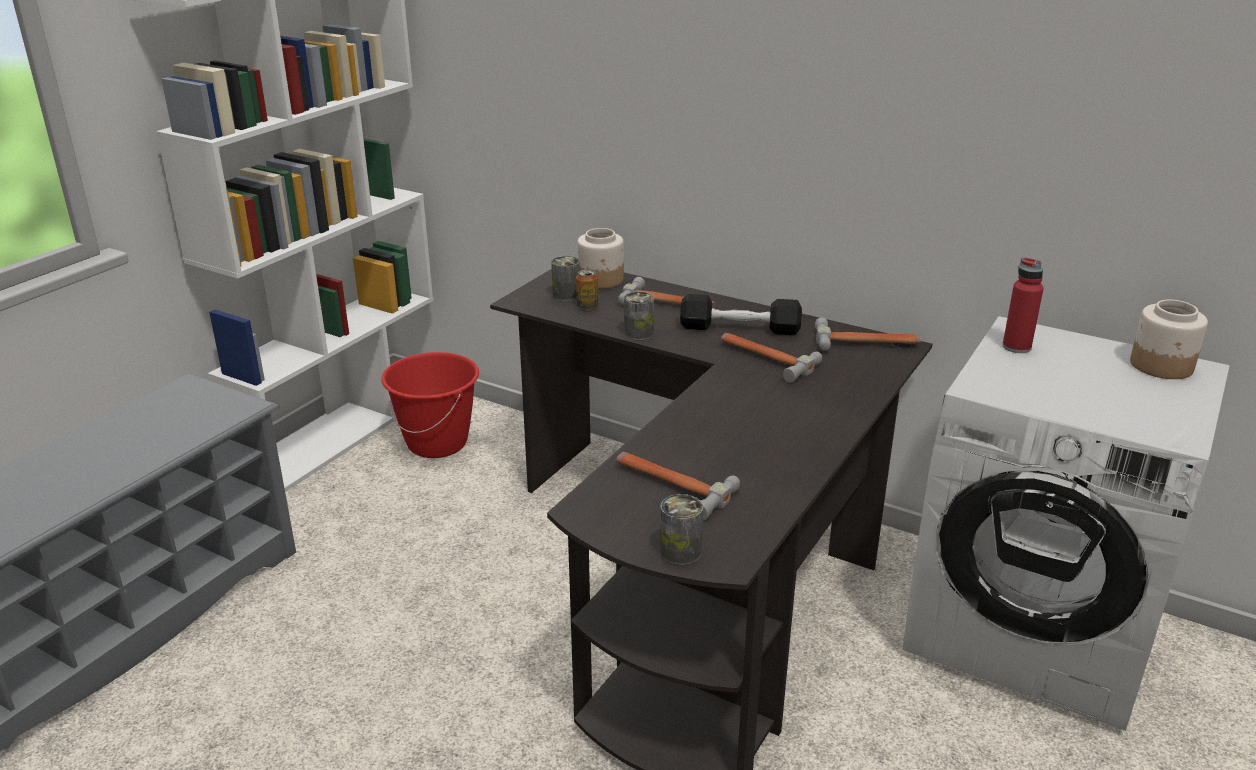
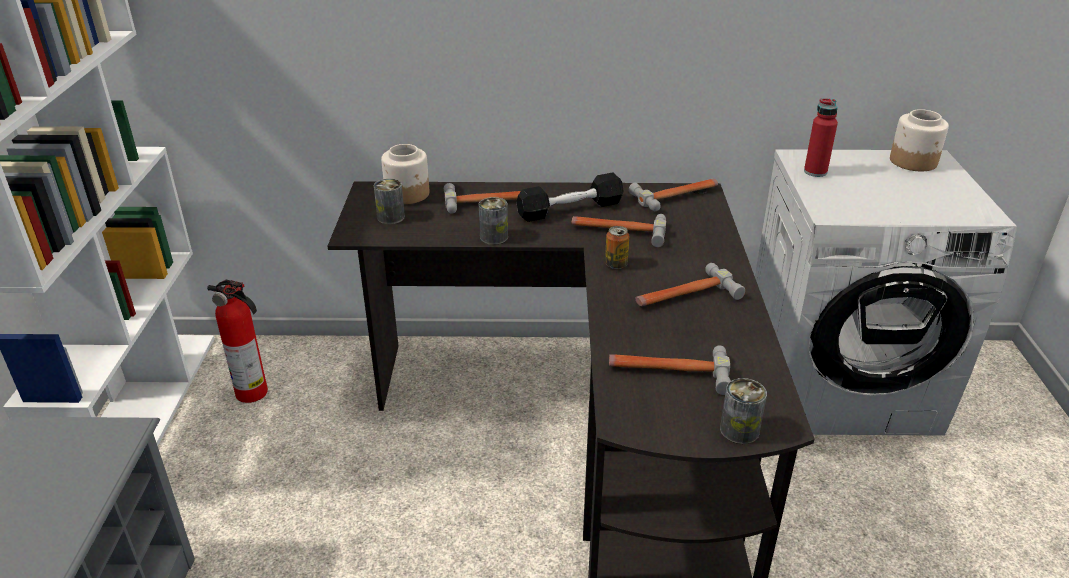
camera: 30 degrees left, 5 degrees up
(437, 443) = (253, 393): red bucket -> fire extinguisher
(587, 306) = (422, 223): can -> can (616, 264)
(764, 430) = (684, 296): none -> hammer

